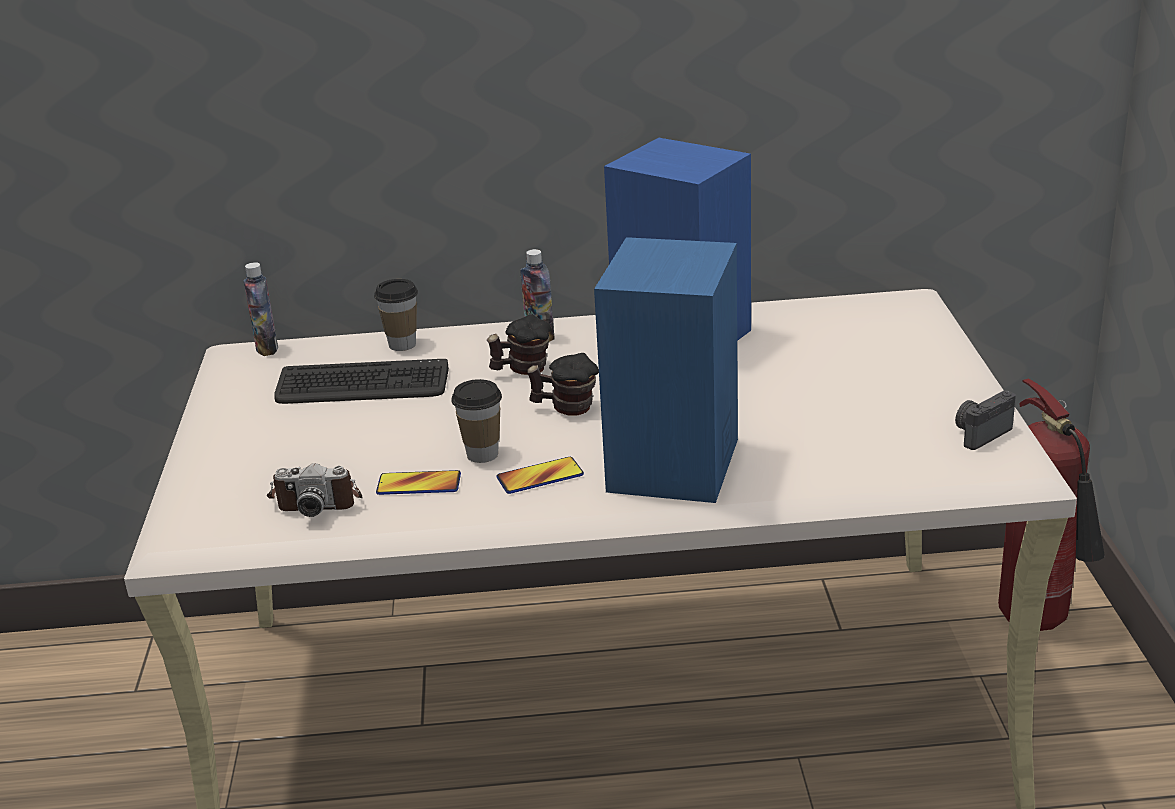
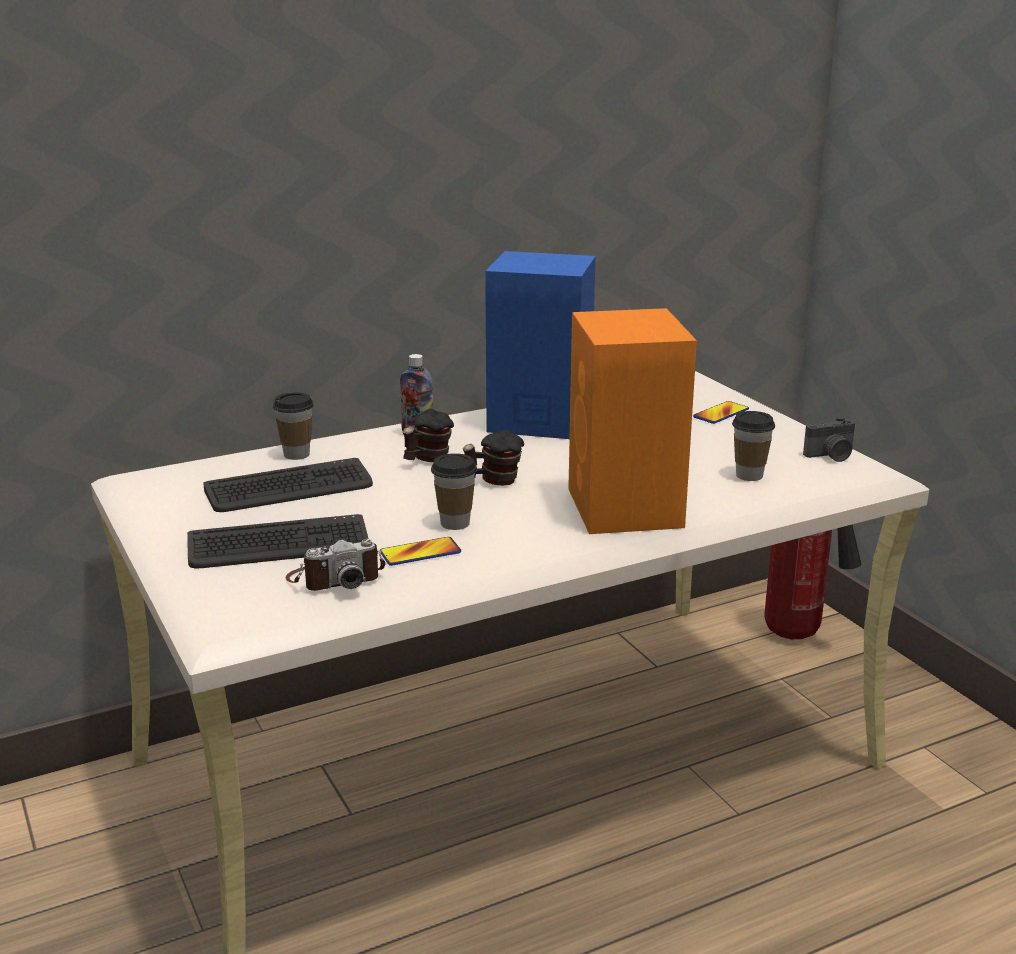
camera: 25 degrees left, 5 degrees down
(267, 349) = (164, 473): bottle -> none
(298, 451) = (278, 545): none -> keyboard
(540, 477) = (522, 532): phone -> phone (721, 414)
(672, 467) = (625, 509): blue speaker -> orange speaker
(853, 445) = (749, 475): none -> cup
(980, 433) = (831, 456): camera -> camera turned 135 degrees counterclockwise

